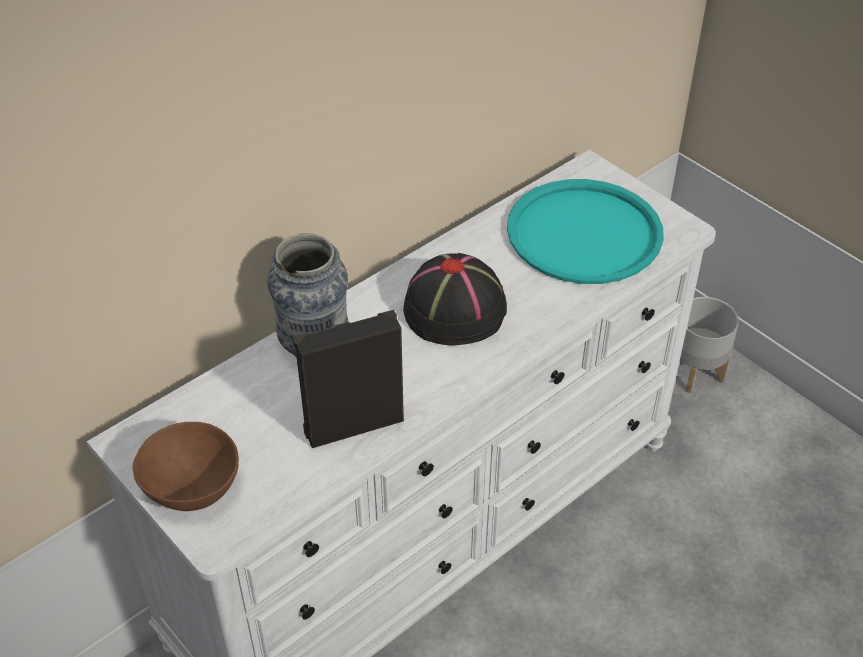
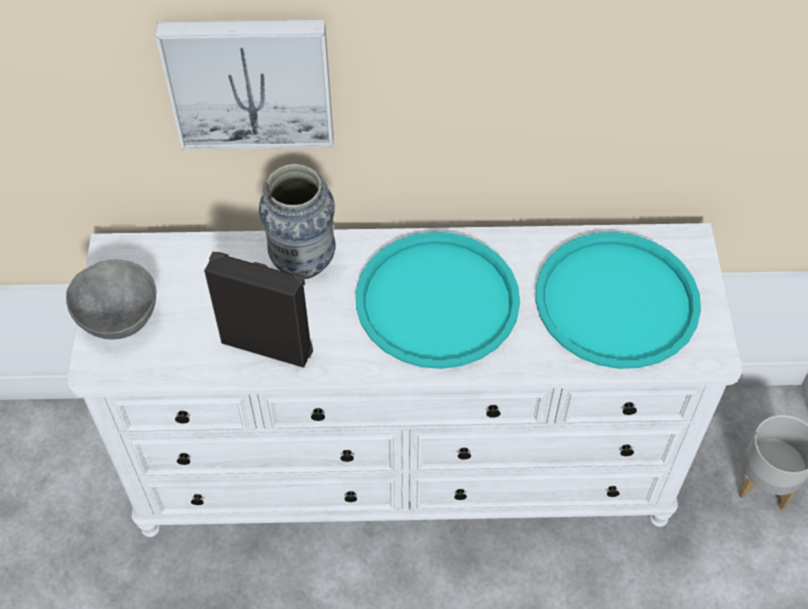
camera: 40 degrees right, 10 degrees up
(190, 488) = (118, 316): brown bowl -> grey bowl
(224, 166) = (250, 81): none -> picture
(455, 309) = (437, 301): black hat -> turquoise tray

